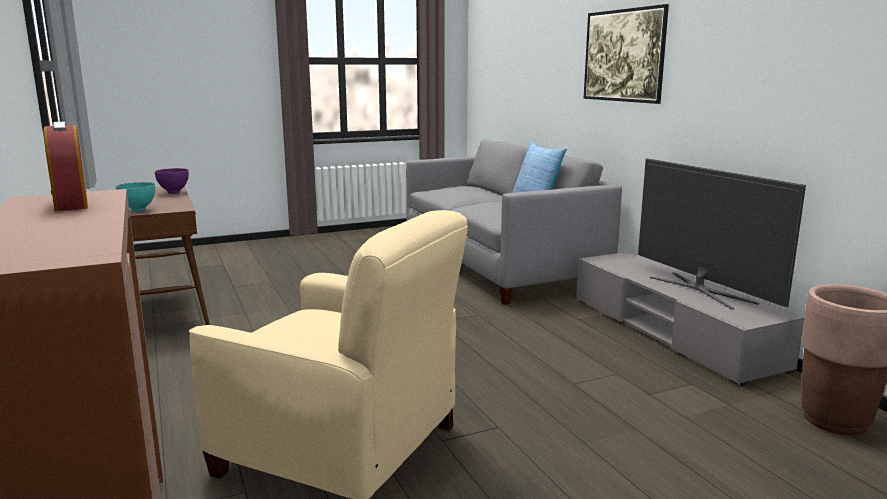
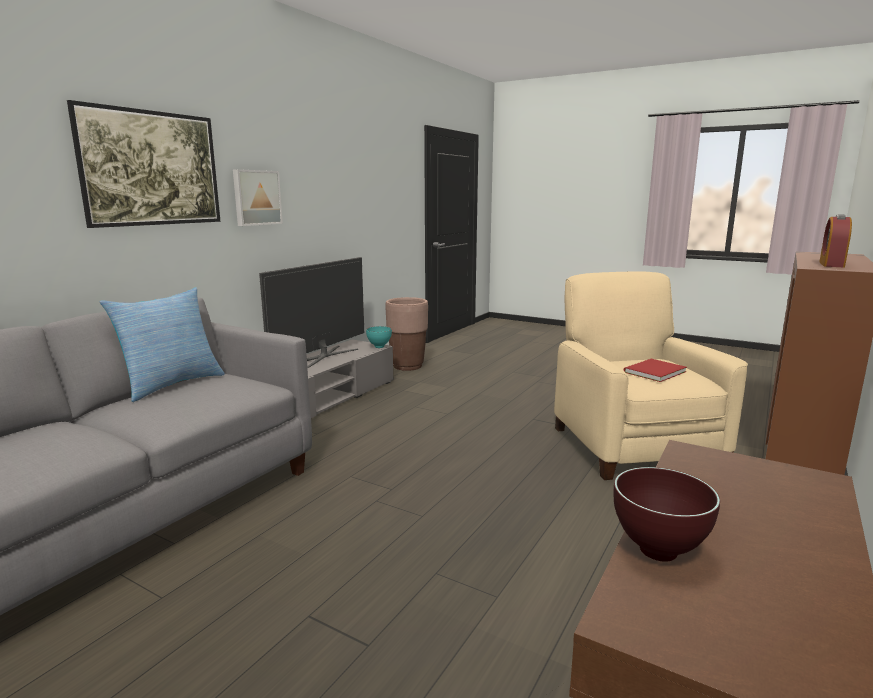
camera: 125 degrees left, 0 degrees up
(138, 210) = (779, 479): turquoise bowl -> turquoise bowl (379, 347)
(174, 193) = (655, 552): purple bowl -> brown bowl
(308, 327) = (652, 372): none -> red book
(700, 82) = (256, 197): none -> picture

